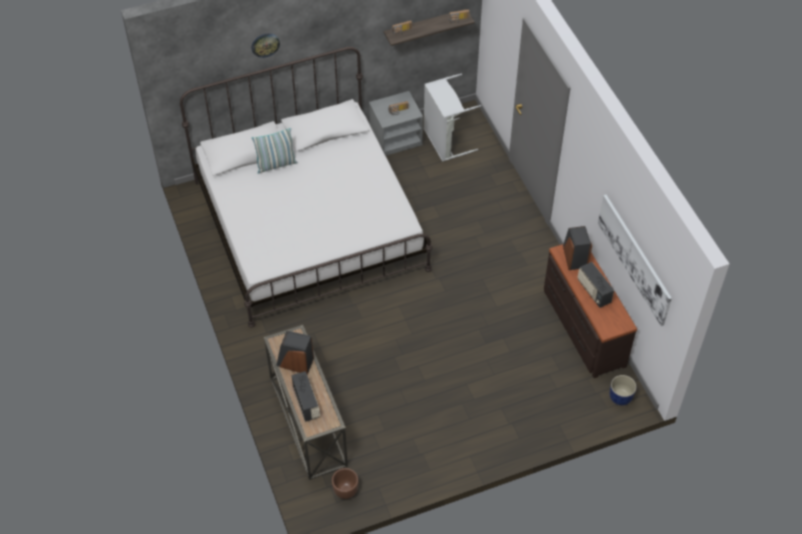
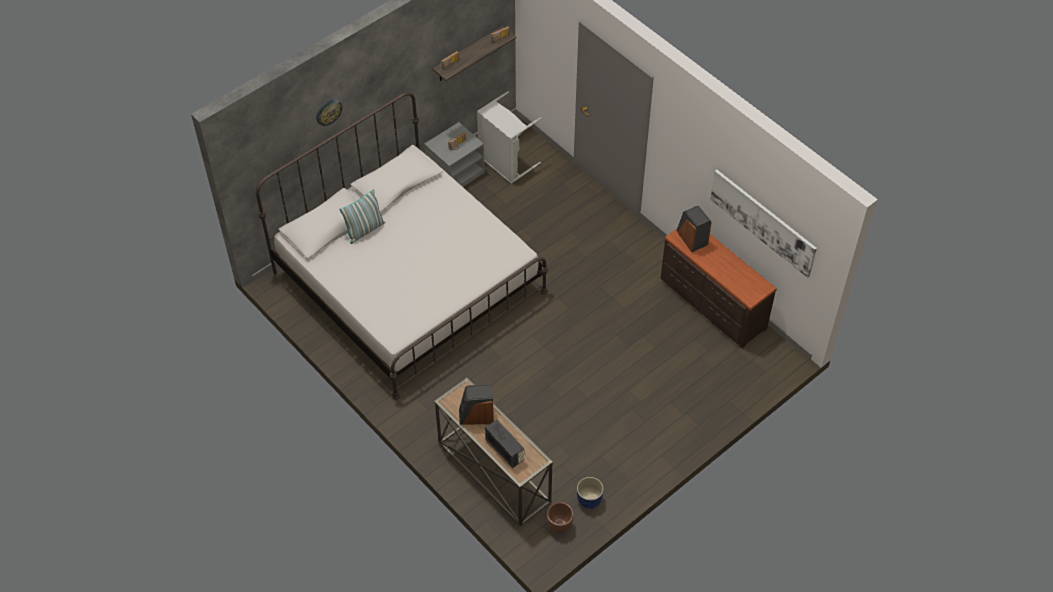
camera: 20 degrees left, 0 degrees up
(593, 292) = (723, 265): radio -> none
(620, 397) = (773, 358): blue planter -> blue planter (589, 500)

